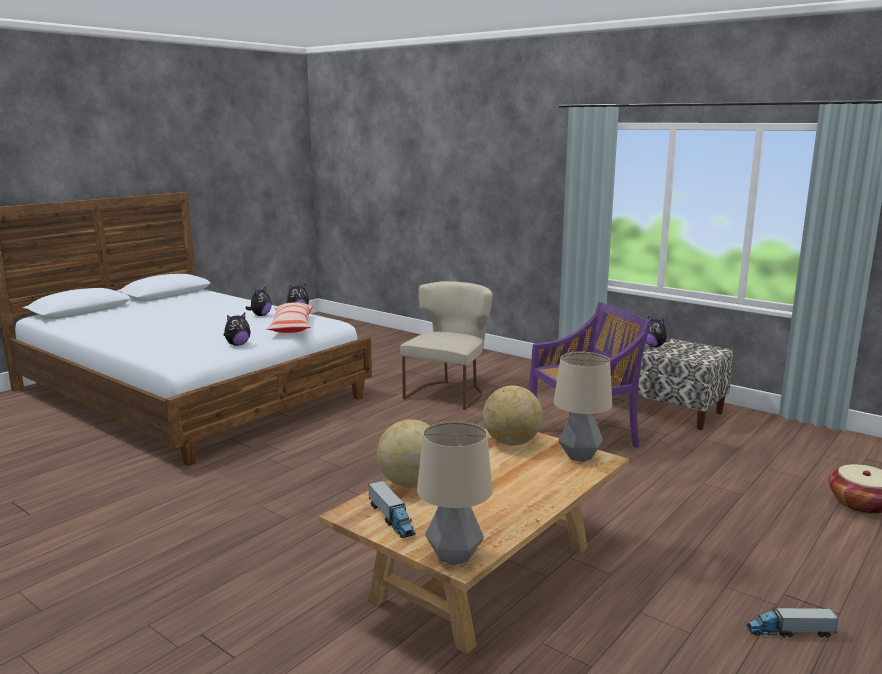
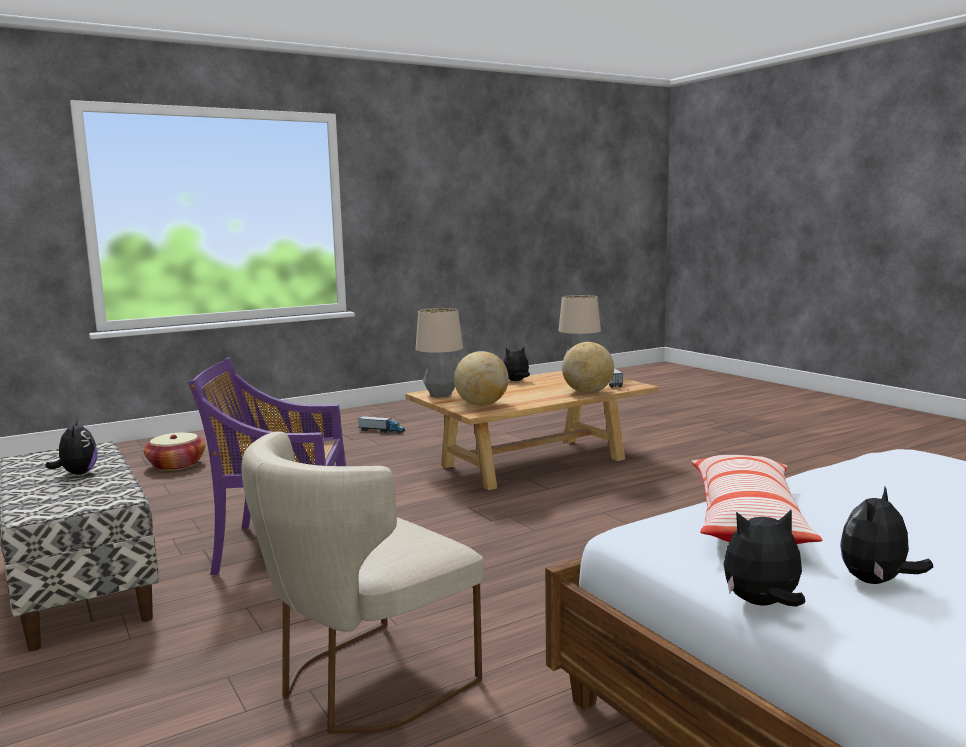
camera: 160 degrees left, 5 degrees down
(237, 344) = (838, 477): plush toy -> plush toy (516, 381)

